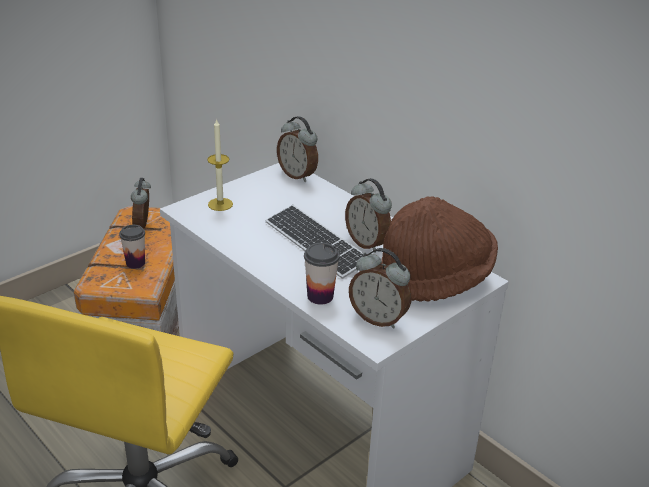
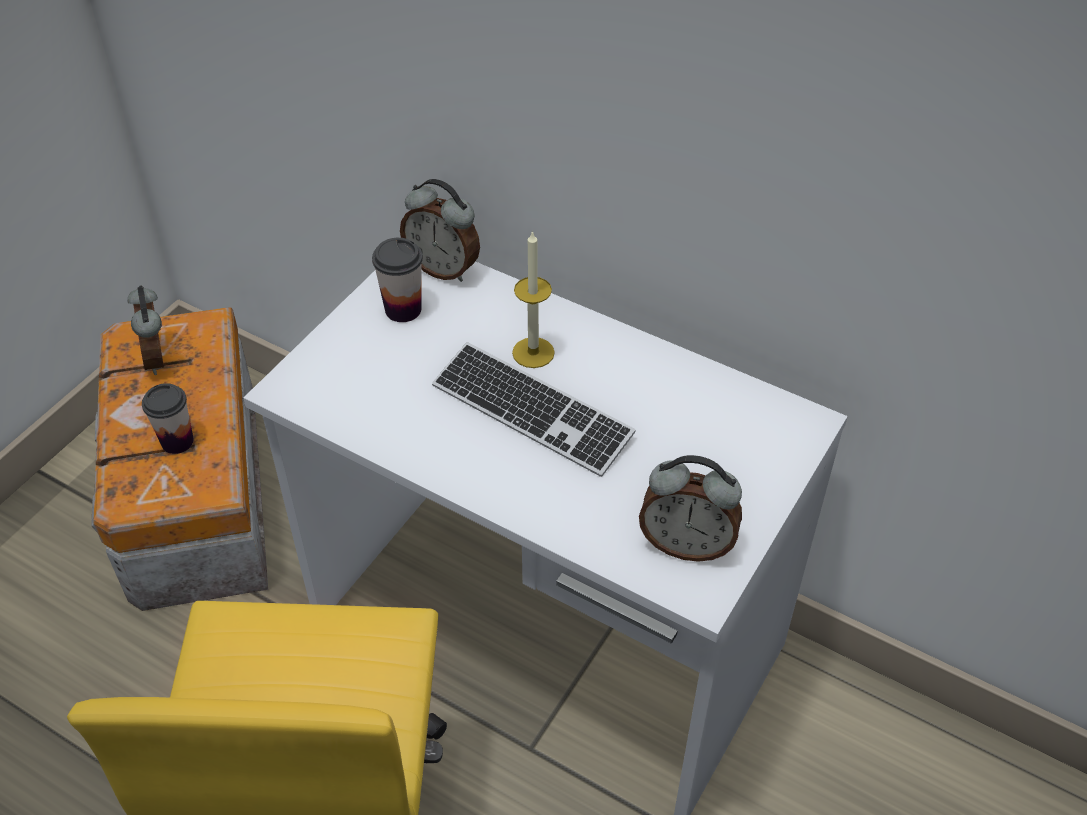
camera: 15 degrees left, 15 degrees up
(220, 204) = (342, 364): candle -> candle (533, 352)
(320, 296) = (581, 522): cup -> cup (403, 309)
(367, 243) = (611, 391): alarm clock -> none
(434, 280) = (739, 443): brown hat -> none

